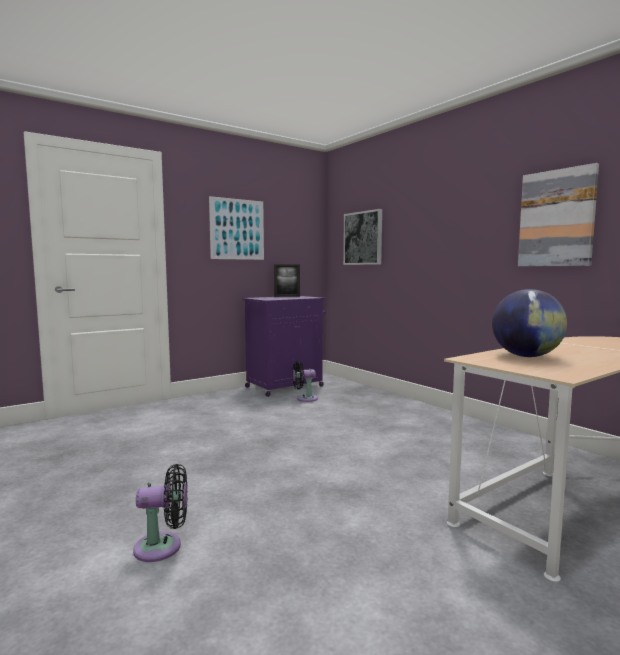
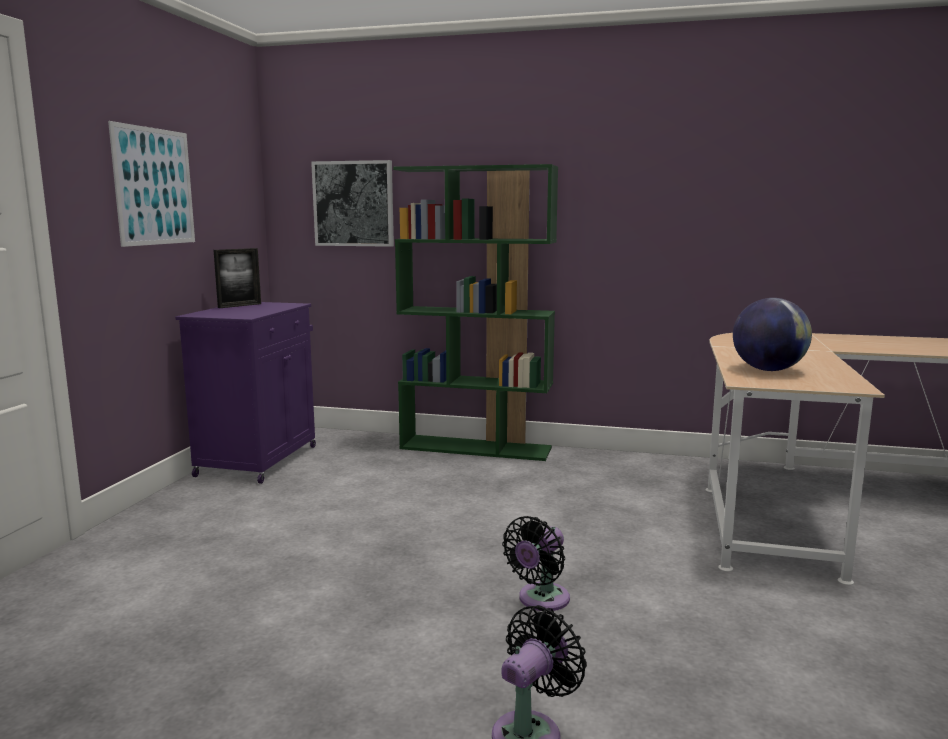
camera: 40 degrees left, 5 degrees up
(304, 399) = (325, 473): black fan -> black fan (540, 600)
(412, 405) = (476, 448): none -> green bookcase
(556, 218) = (664, 198): picture -> none

